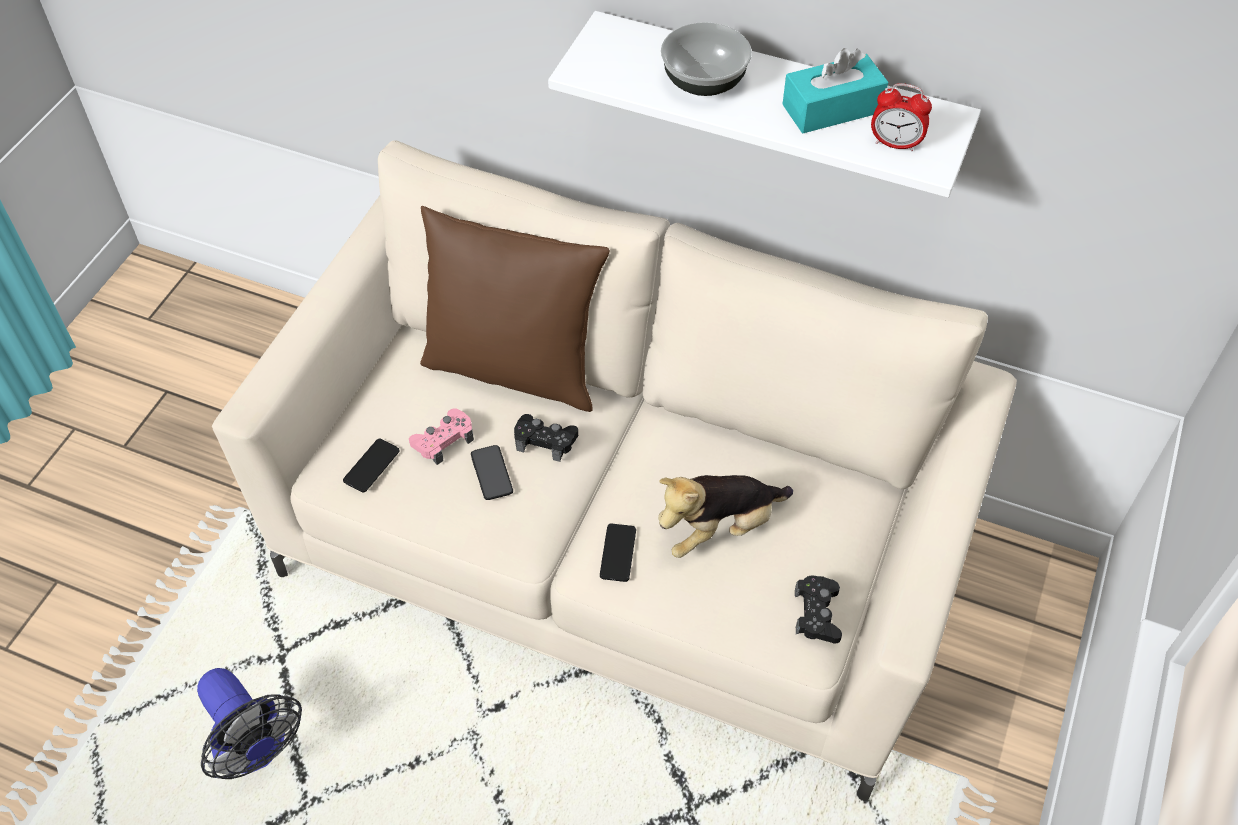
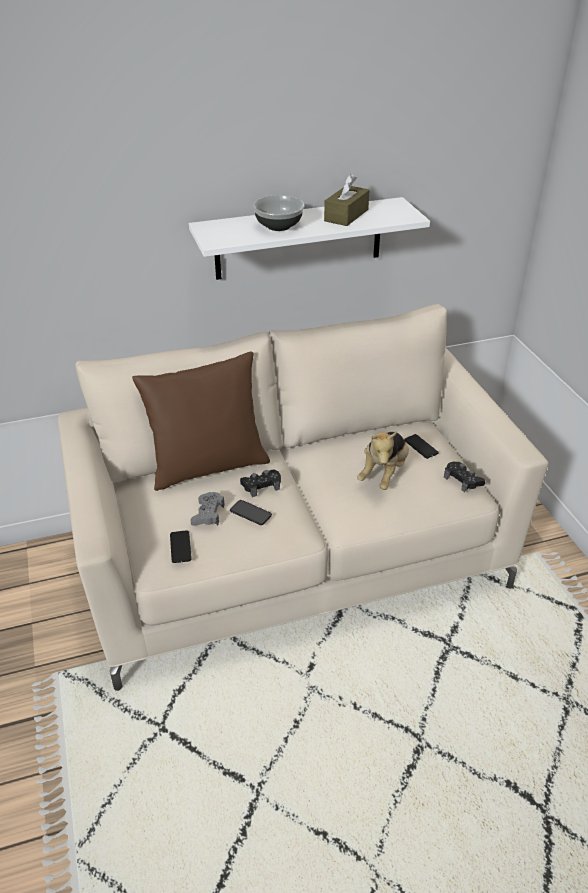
camera: 40 degrees left, 15 degrees down
(256, 749) = (196, 787): fan -> none
(443, 440) = (208, 514): pink game controller -> grey game controller
(618, 553) = (351, 509): phone -> phone (421, 446)
(832, 108) = (346, 215): turquoise tissue box -> brown tissue box
(895, 144) = (388, 216): alarm clock -> none

